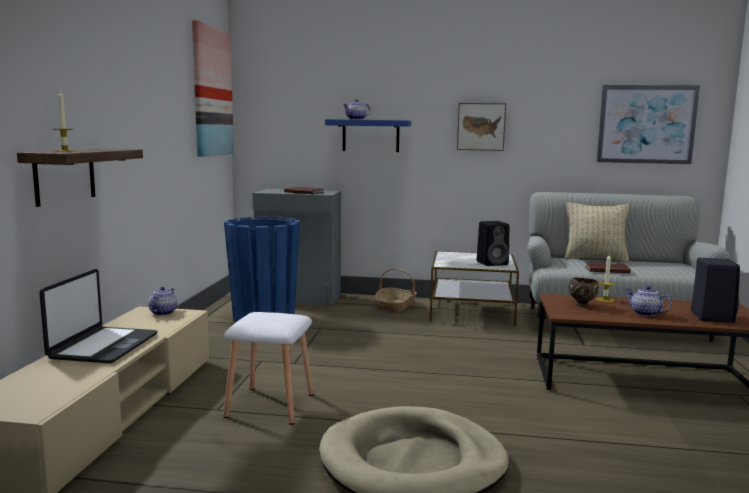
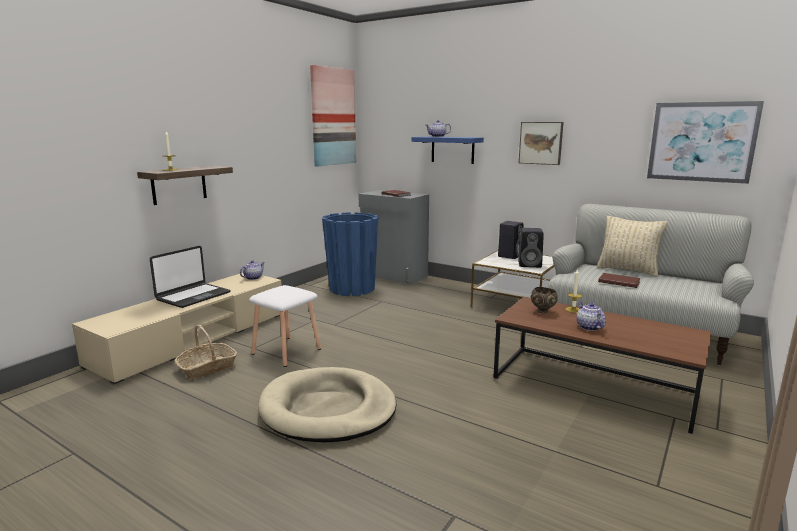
camera: 25 degrees right, 5 degrees up
(395, 305) = (459, 291): basket -> basket (207, 368)
(711, 317) = (651, 339): black speaker -> black speaker (510, 256)

